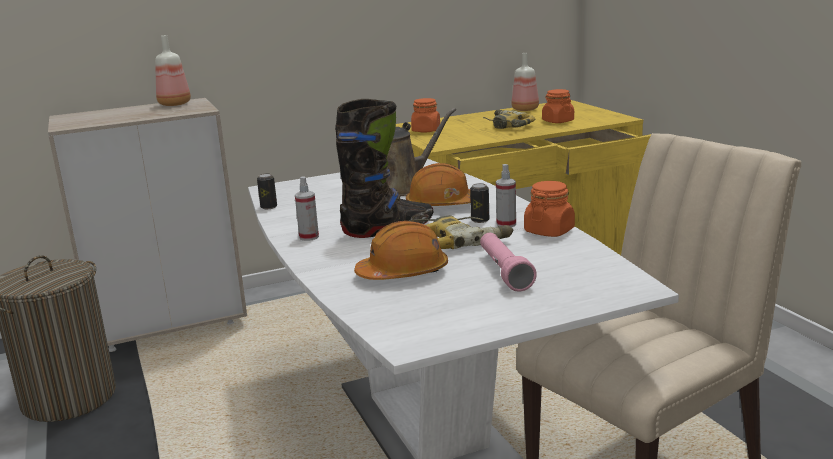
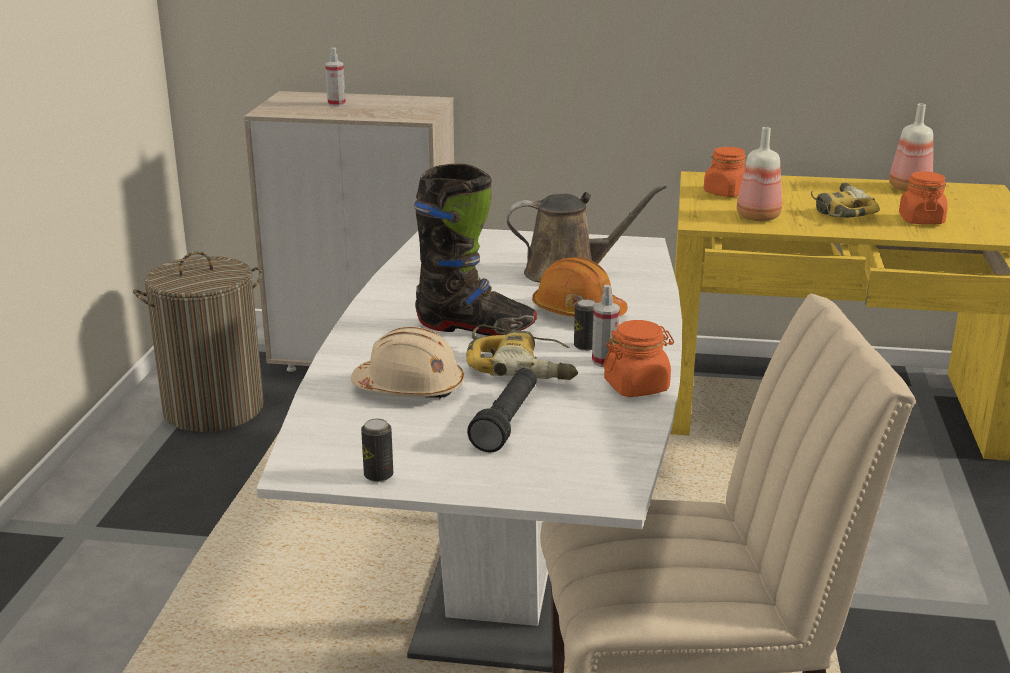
camera: 30 degrees right, 5 degrees up
(175, 104) = (409, 101): bottle -> bottle (759, 217)
(269, 207) = (404, 260): can -> can (378, 475)
(309, 237) = (388, 312): spray bottle -> spray bottle (336, 104)
(403, 273) = (409, 388): orange hard hat -> beige hard hat
(504, 271) = (506, 422): pink flashlight -> black flashlight

